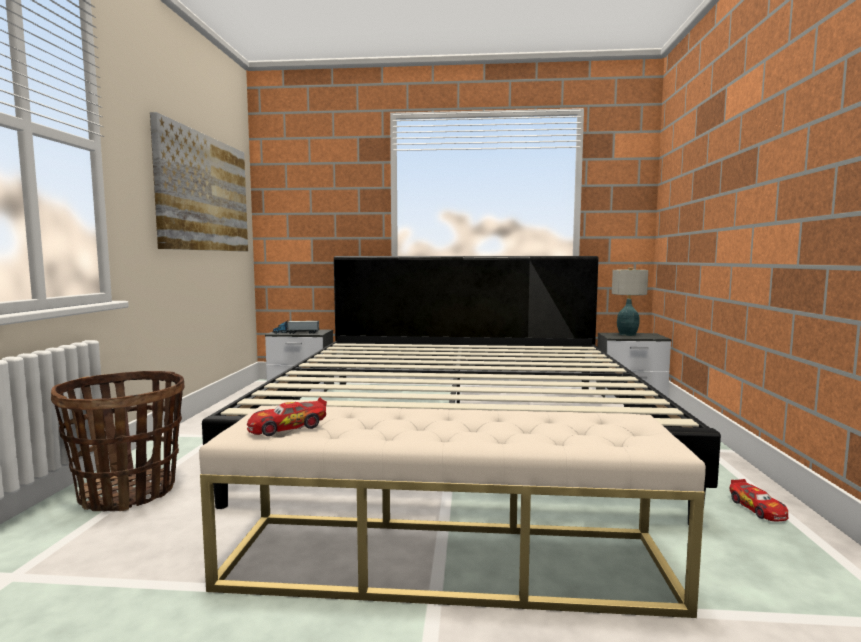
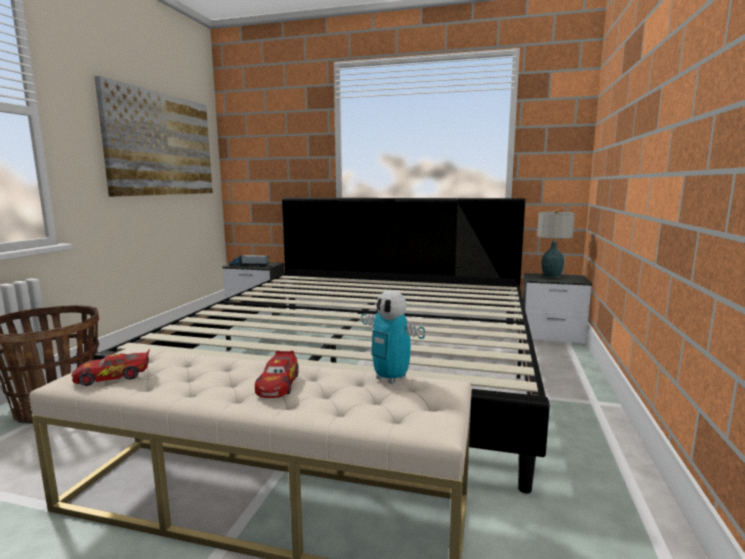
camera: 10 degrees right, 5 degrees up
(579, 414) = (391, 379): none -> toy robot
(757, 509) = (604, 477): toy car -> toy car (278, 384)

